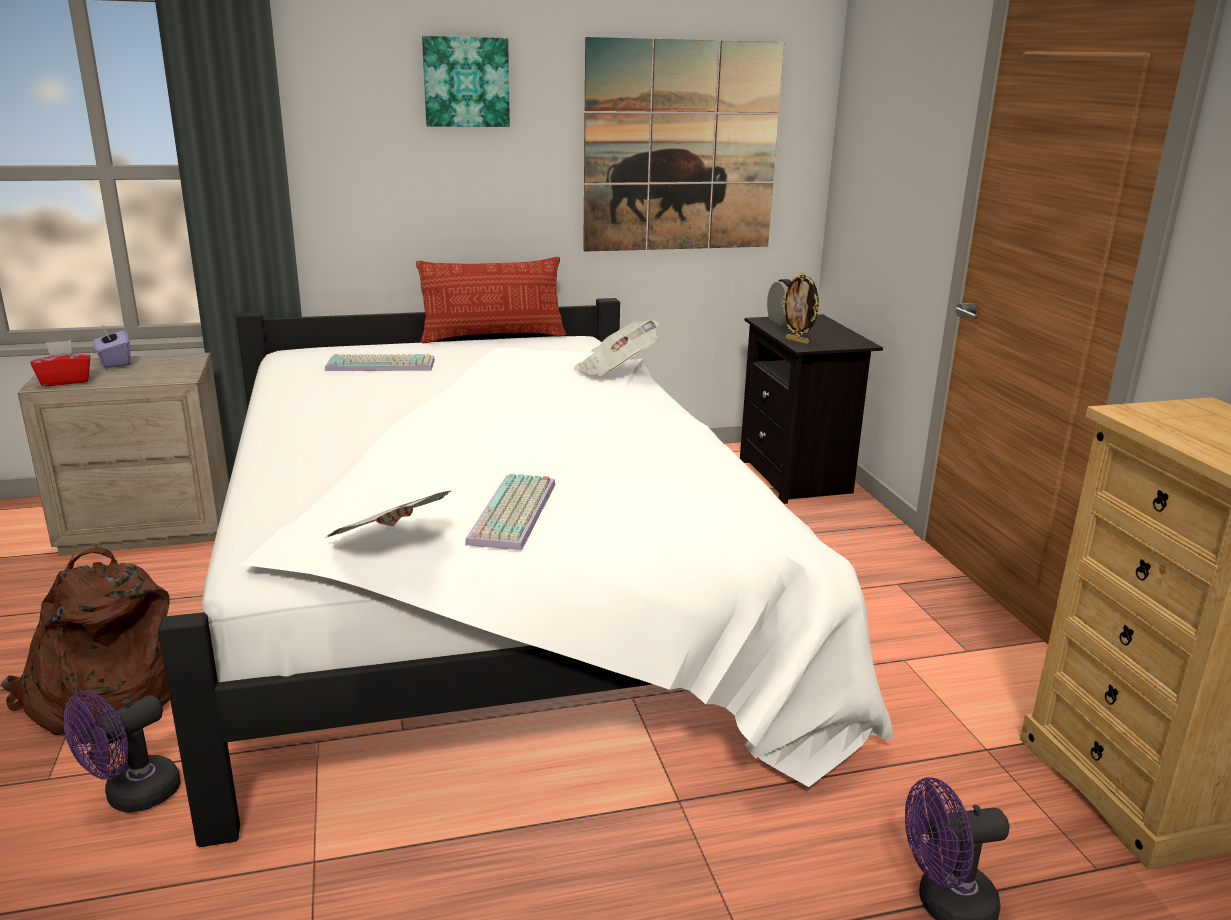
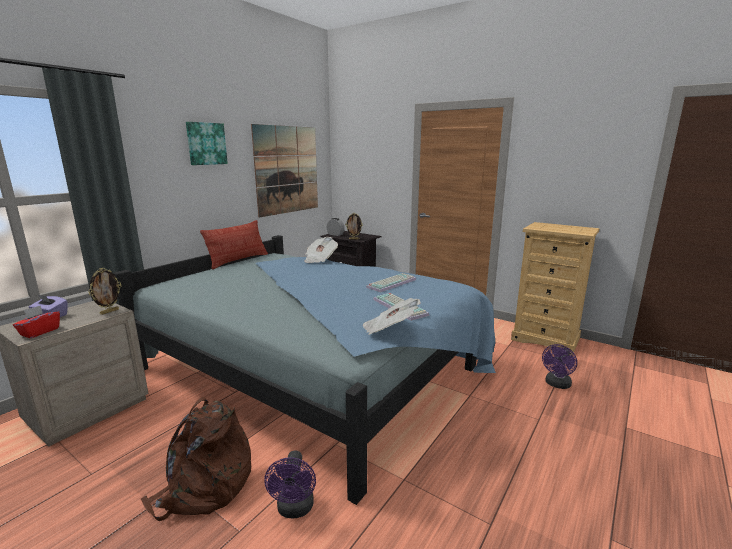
camera: 40 degrees left, 5 degrees down
(173, 375) = (109, 311): none -> picture frame
(382, 364) = (217, 280): keyboard -> keyboard (391, 283)
(496, 600) = (318, 367): white bed -> blue bed

